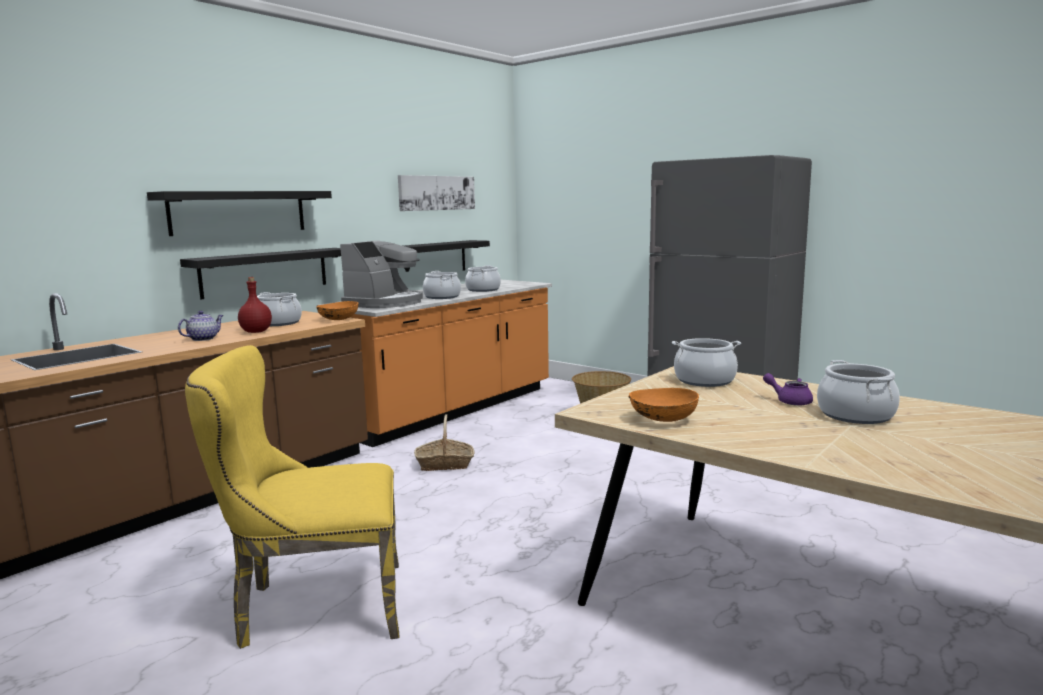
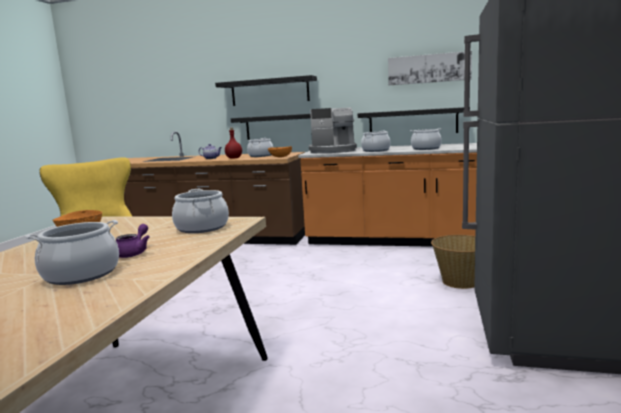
camera: 65 degrees right, 0 degrees up
(445, 464) = (299, 264): basket -> none

